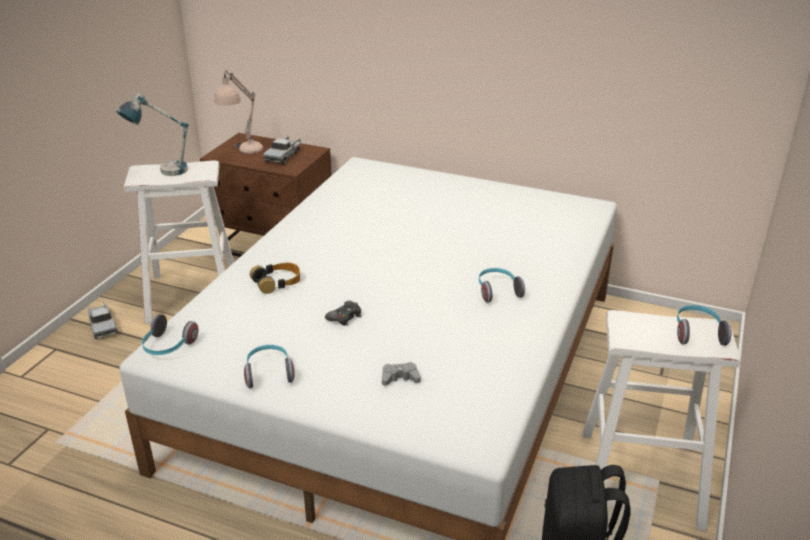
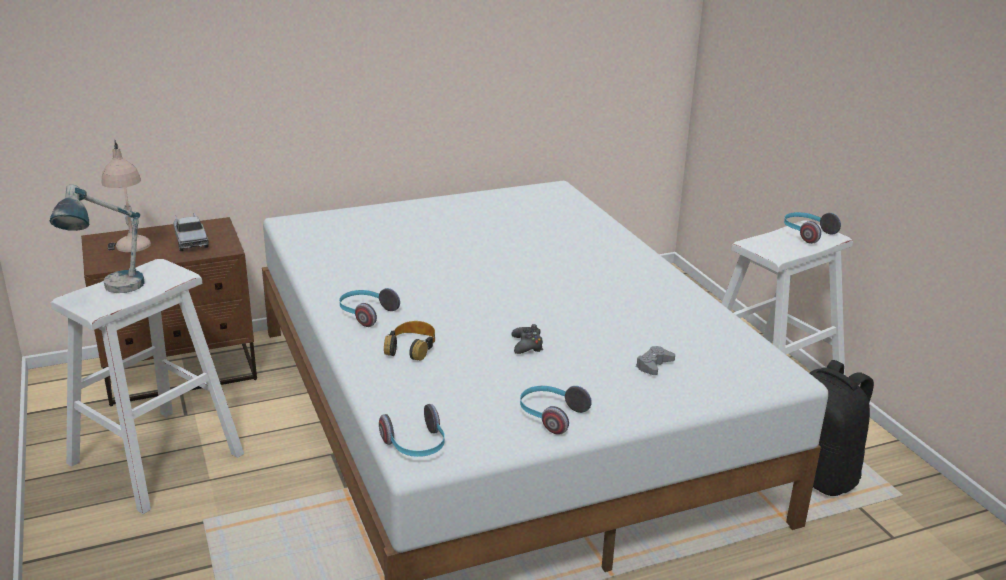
camera: 45 degrees left, 5 degrees down
(102, 326) = (86, 545): toy truck -> none
(497, 291) = (604, 274): headphones -> headphones (366, 314)

